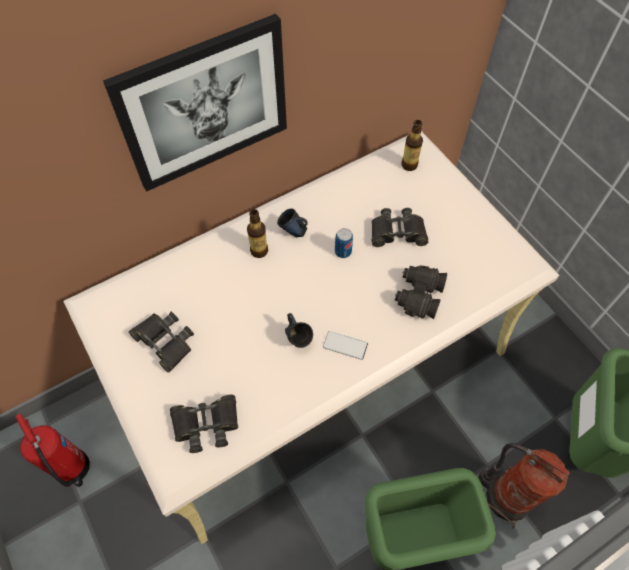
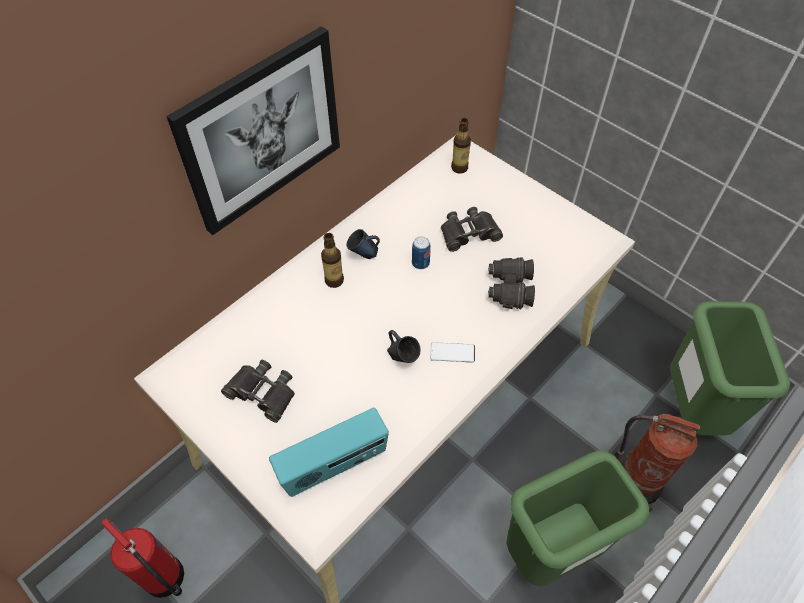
camera: 15 degrees left, 5 degrees down
(206, 424) = (334, 465): black binoculars -> radio

